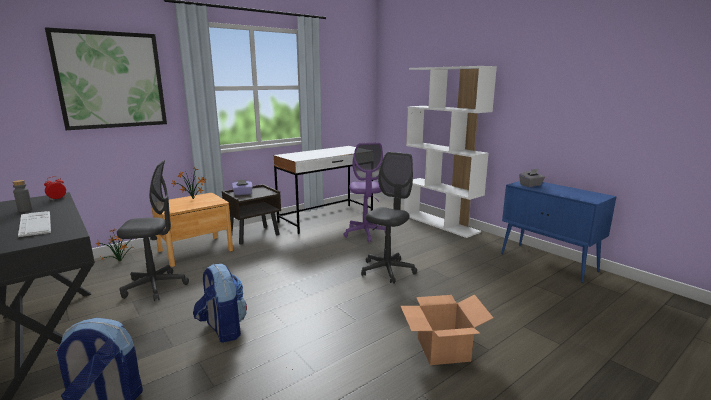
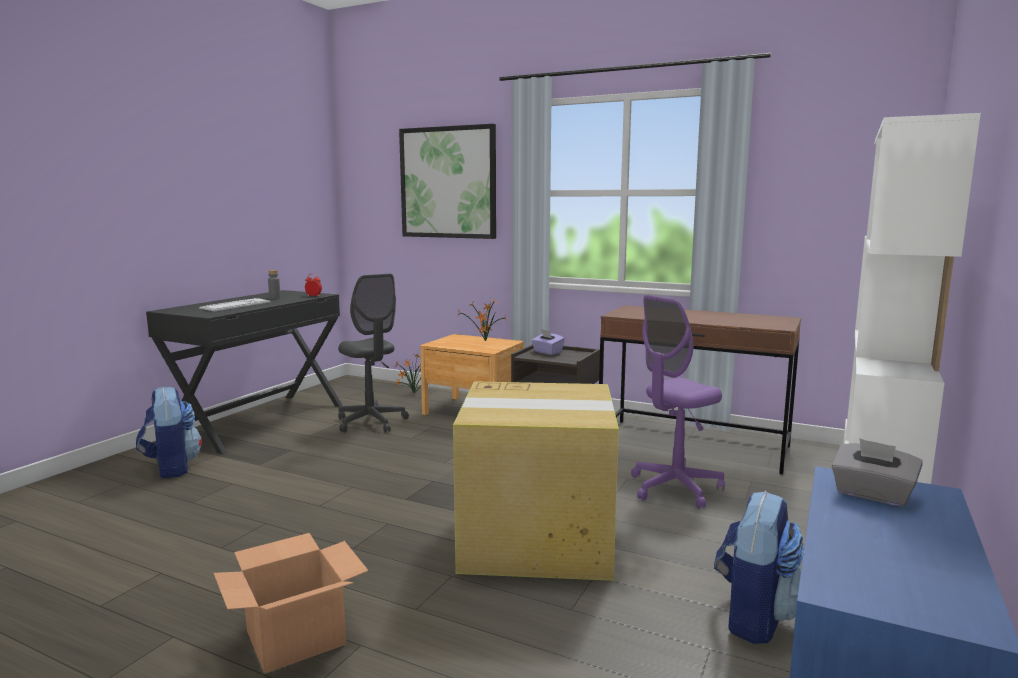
camera: 65 degrees right, 5 degrees down
(223, 329) = (297, 476): backpack -> backpack (754, 617)
(326, 218) = (693, 445): white desk -> brown desk
(387, 270) = (539, 538): grey office chair -> cardboard box

